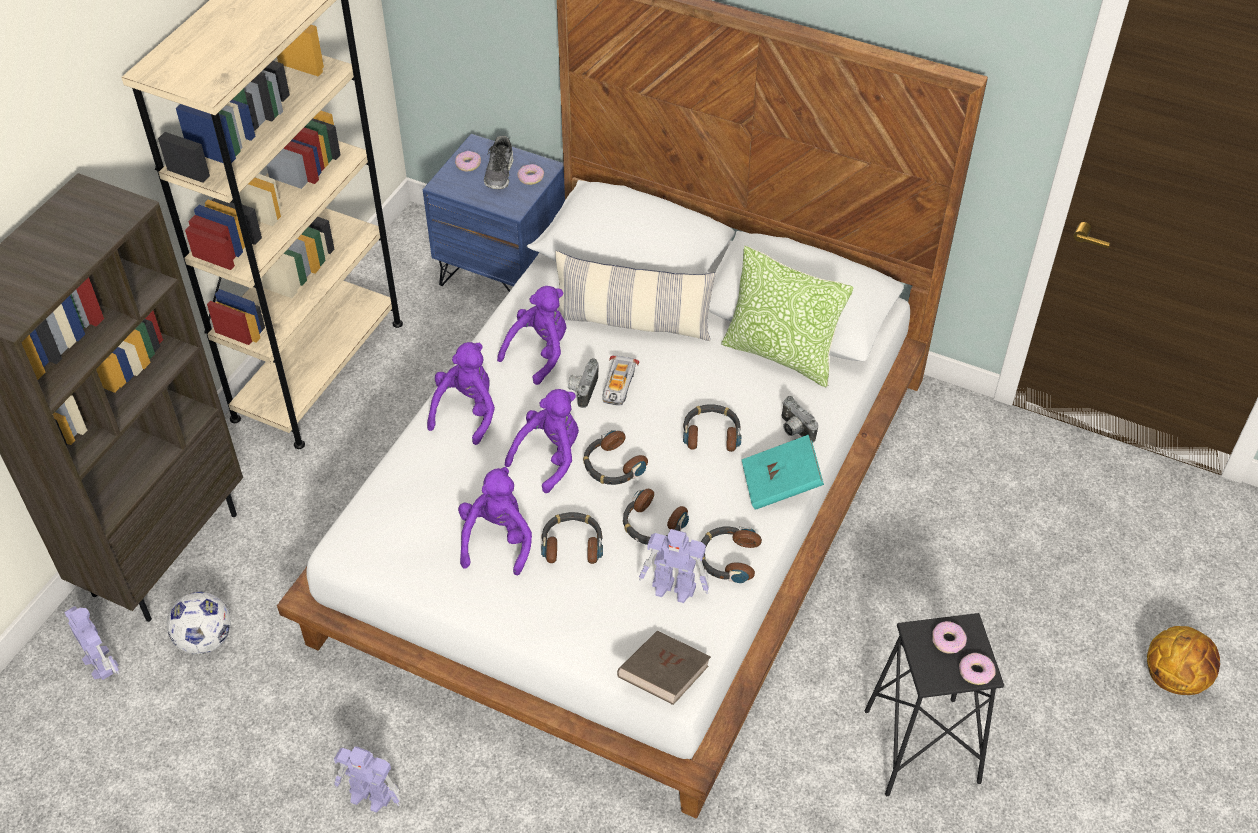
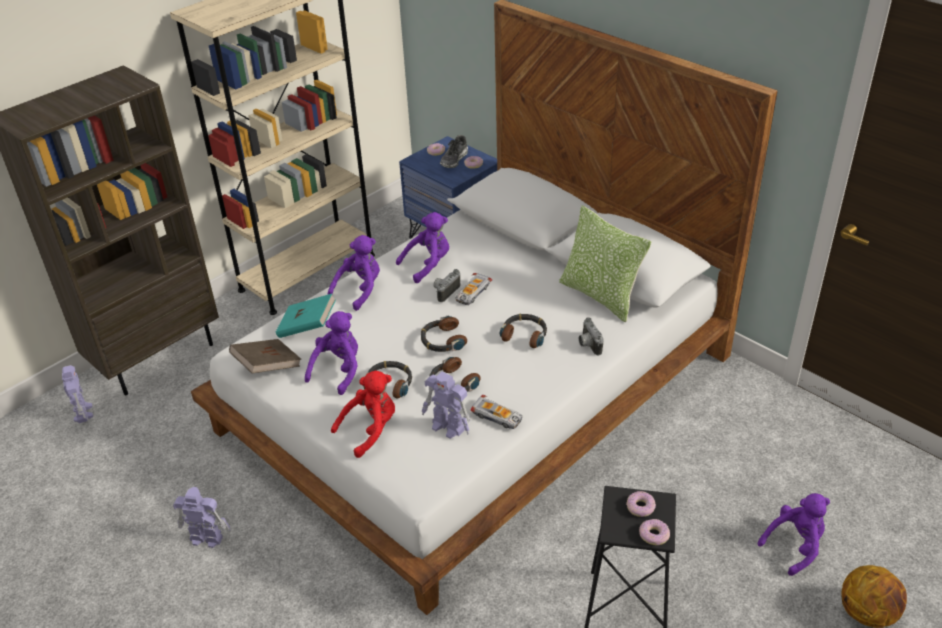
camera: 20 degrees right, 10 degrees down
(205, 640) = (153, 414): football -> none
(371, 796) = (206, 538): toy robot -> toy robot turned 150 degrees clockwise
(550, 456) = (401, 326): purple plush toy -> purple plush toy (795, 546)
(579, 615) = (370, 429): none -> red plush toy
(632, 323) = (502, 259): pillow -> none
(663, 678) = (410, 485): brown book -> brown book (267, 366)
(727, 558) = (497, 416): headphones -> toy car
(780, 485) = (561, 377): turquoise book -> turquoise book (307, 327)

